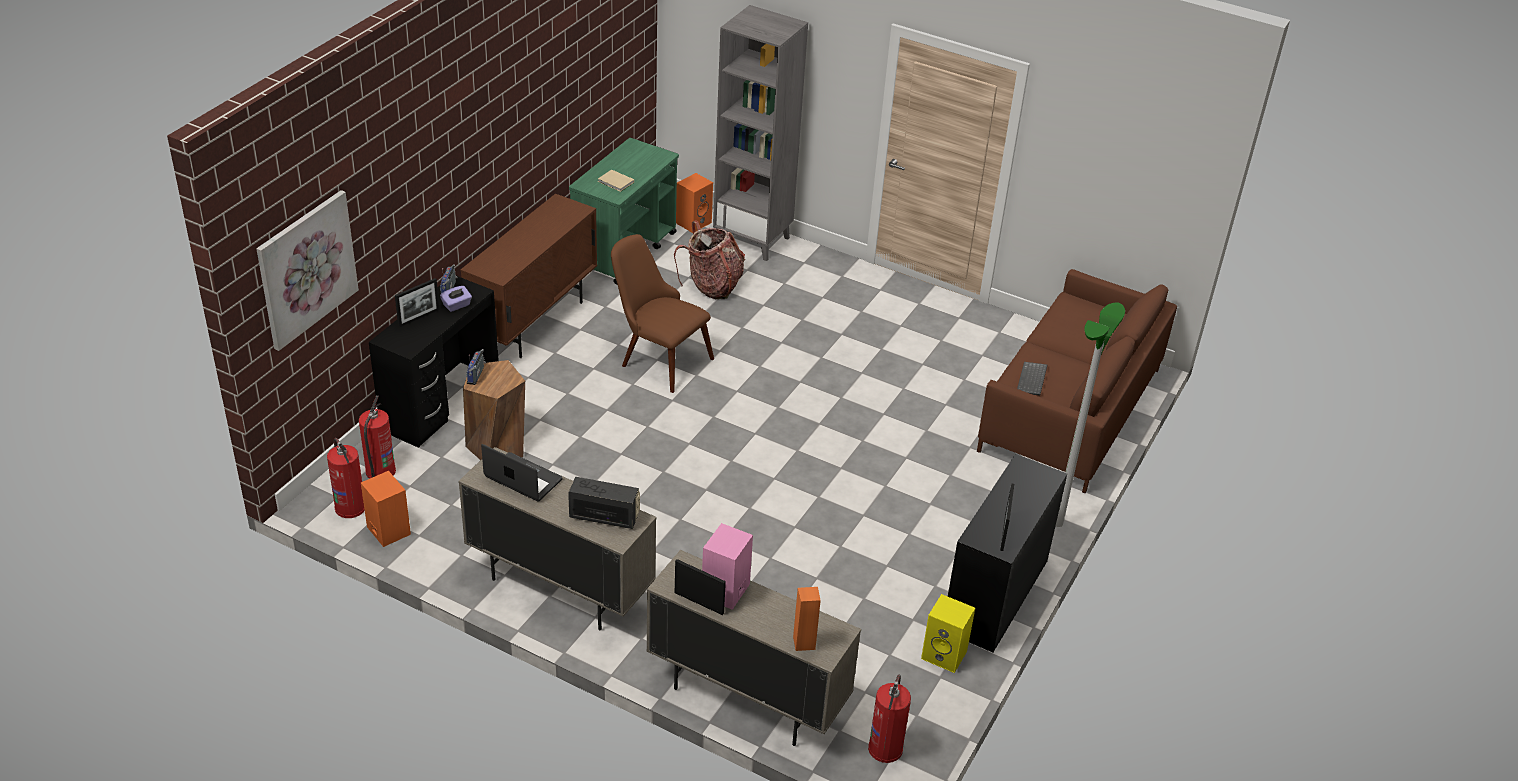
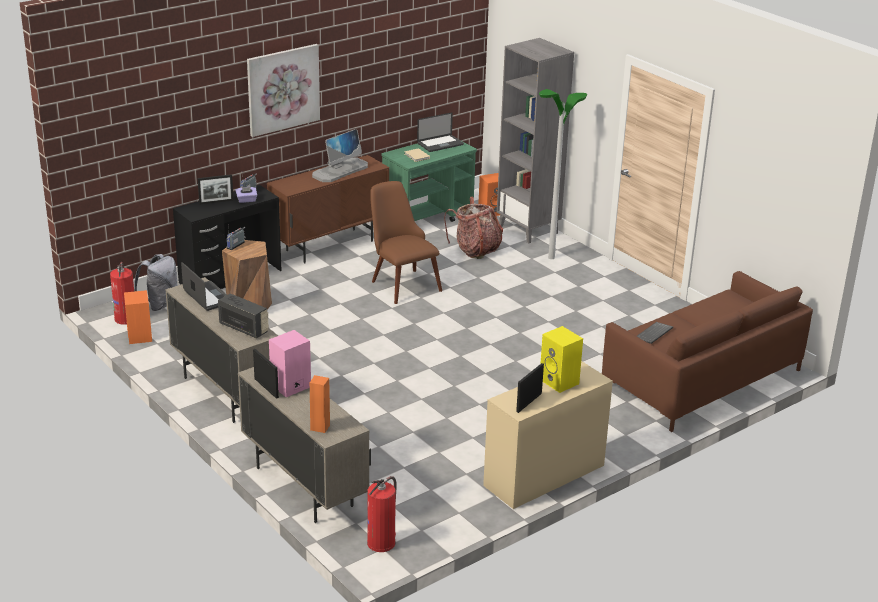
camera: 25 degrees right, 10 degrees down
(307, 269) = (122, 133): picture -> picture (283, 89)
(380, 472) = (160, 304): fire extinguisher -> grey backpack
(540, 228) = (340, 170): none -> monitor
(630, 156) = (440, 144): none -> laptop
(945, 655) = (474, 501): yellow speaker -> yellow speaker (560, 382)
(996, 595) = (544, 476): black desk -> beige desk
(1058, 523) = (632, 445): floor lamp -> floor lamp (551, 257)

